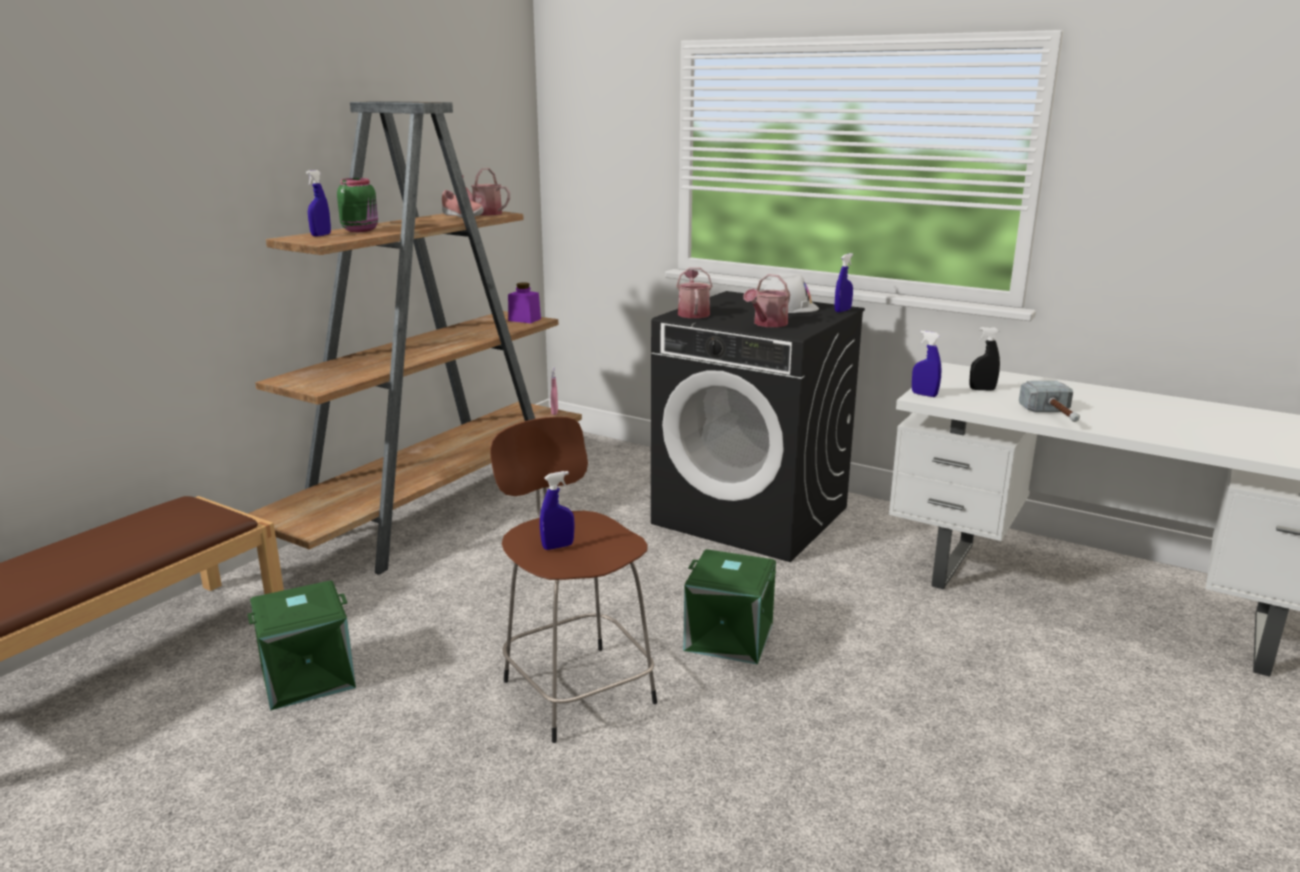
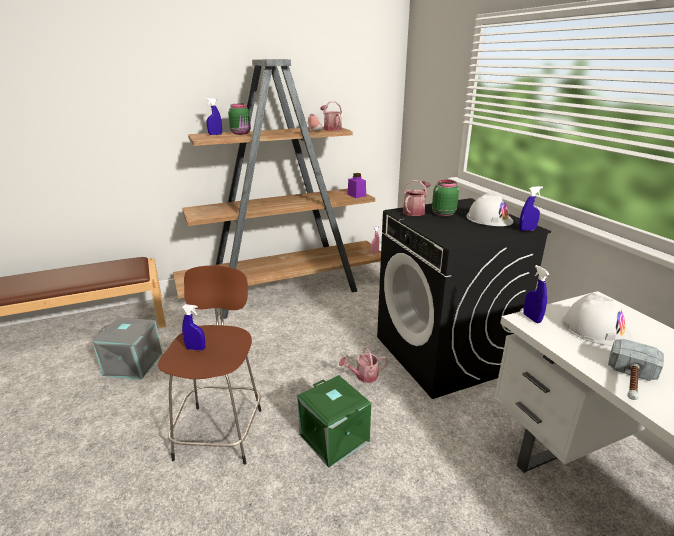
camera: 35 degrees right, 5 degrees up
(308, 676) = (134, 364): green storage box -> grey storage box
(729, 310) = (442, 213): none -> green jar
(768, 324) = (448, 230): watering can -> watering can (363, 376)
(982, 389) = (595, 329): black spray bottle -> white hard hat

